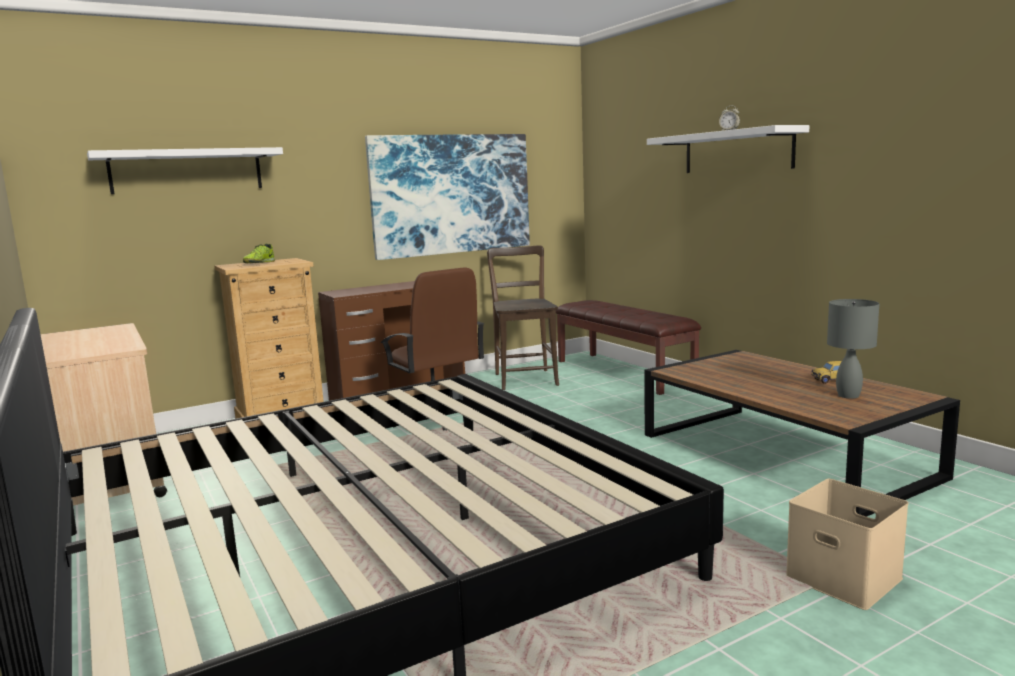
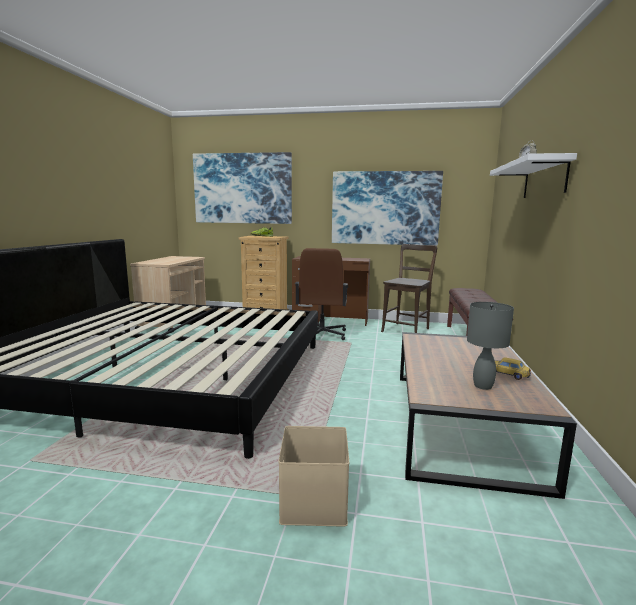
camera: 40 degrees right, 0 degrees up
(187, 171) = (242, 188): white shelf -> picture

